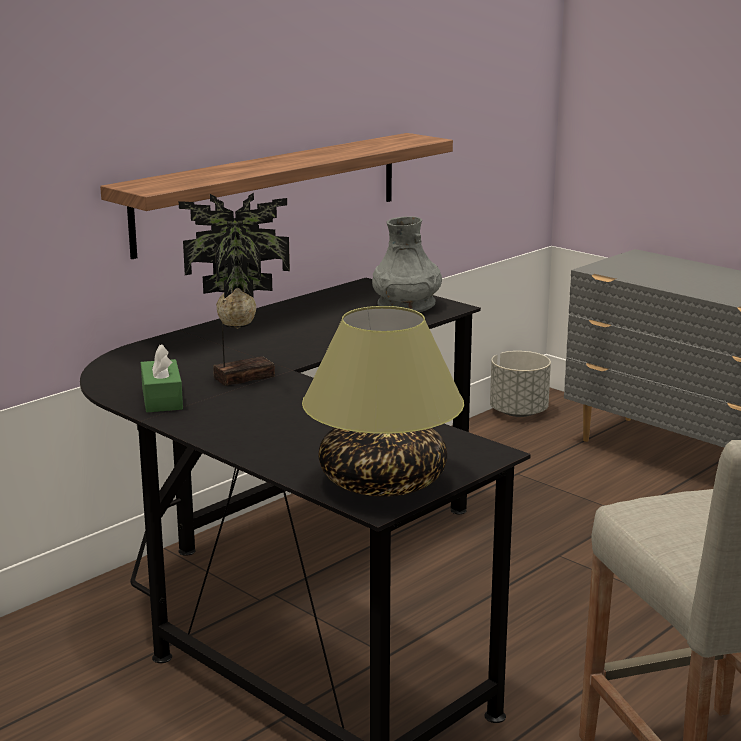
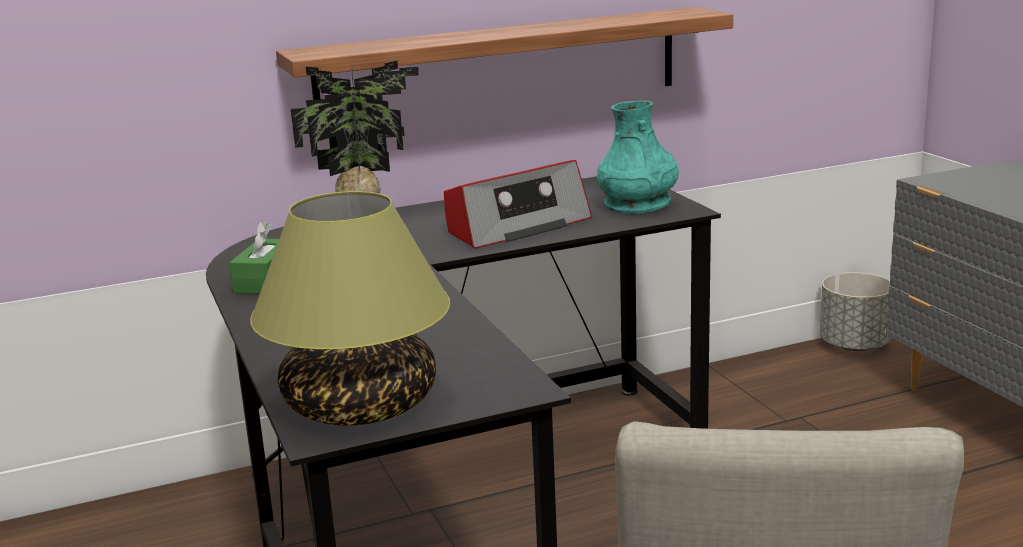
camera: 25 degrees right, 0 degrees up
(327, 332) = (516, 226): none -> radio
(406, 305) = (637, 204): grey vase -> turquoise vase

